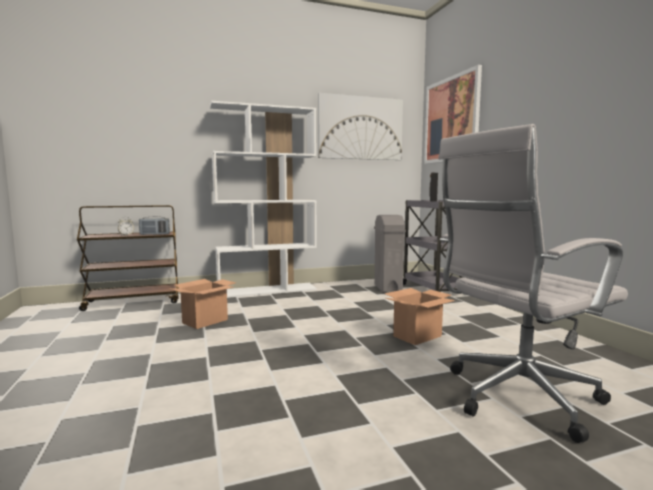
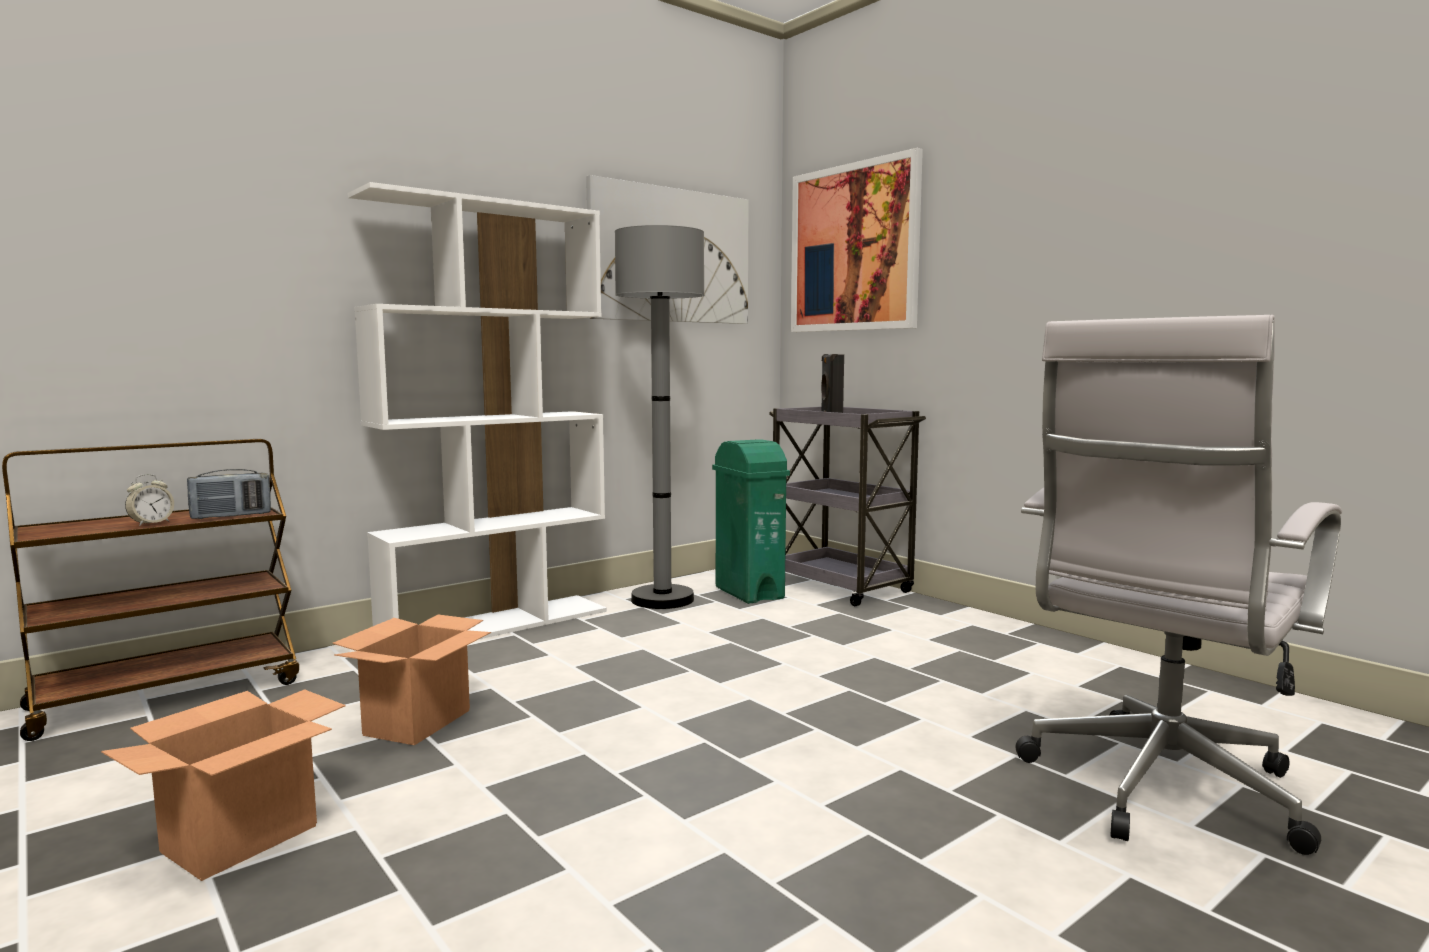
camera: 20 degrees left, 0 degrees up
(345, 287) = (662, 599): none -> grey floor lamp
(388, 288) = (749, 593): grey trash can -> green trash can
(417, 336) = (896, 692): cardboard box -> cardboard box (241, 838)

